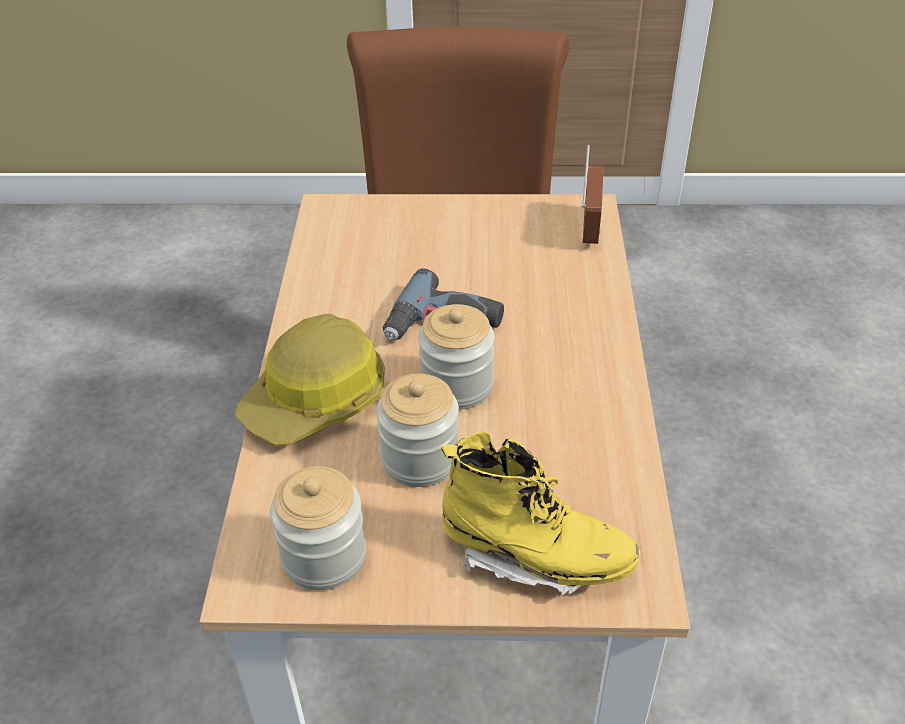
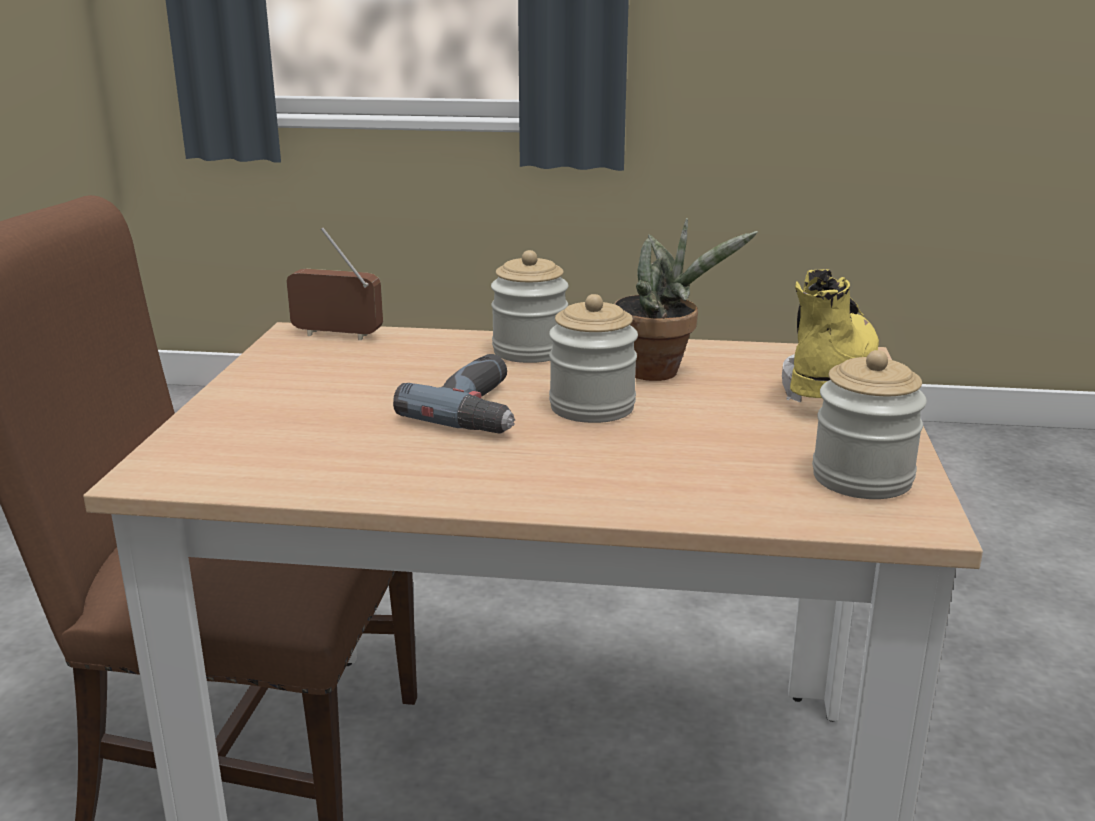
camera: 85 degrees left, 20 degrees down
(317, 400) = (604, 481): hard hat -> none
(420, 459) = (708, 428): jar -> jar (530, 351)
(551, 426) = (661, 371): none -> potted plant

